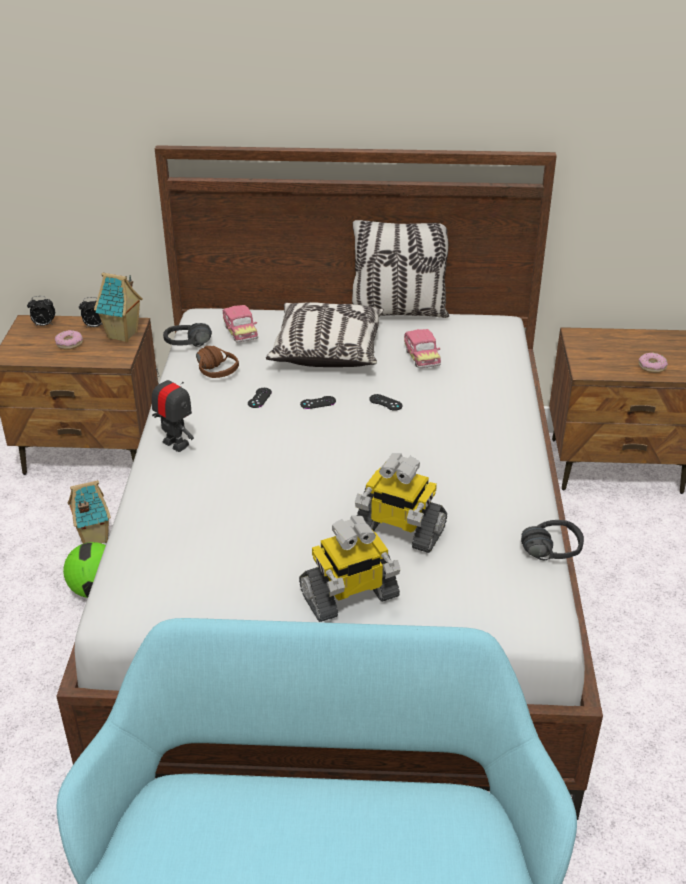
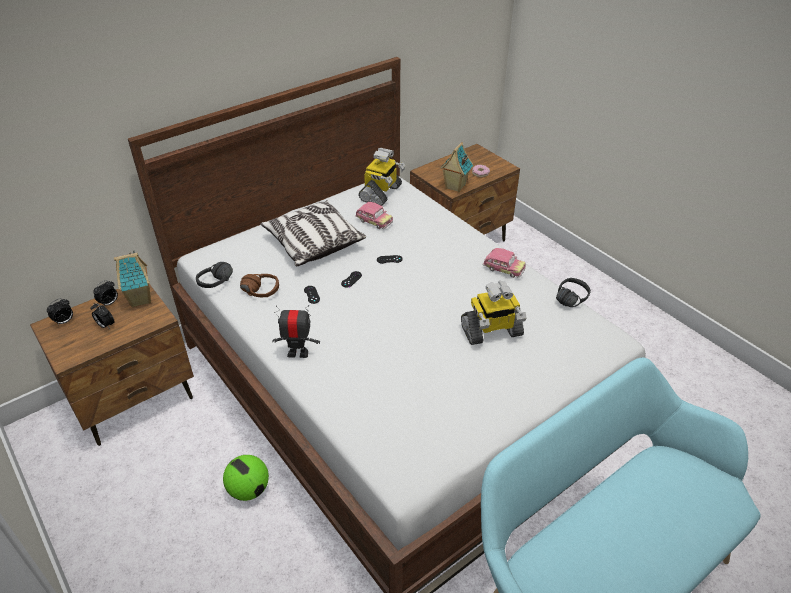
camera: 40 degrees left, 5 degrees up
(69, 344) = (105, 325): donut -> alarm clock
(93, 538) = (206, 457): toy house -> toy house (454, 187)
(240, 332) = (242, 257): toy car -> toy car (503, 269)
(349, 596) = (515, 385): toy robot -> toy robot (381, 193)
(398, 312) = (325, 199): pillow -> none

